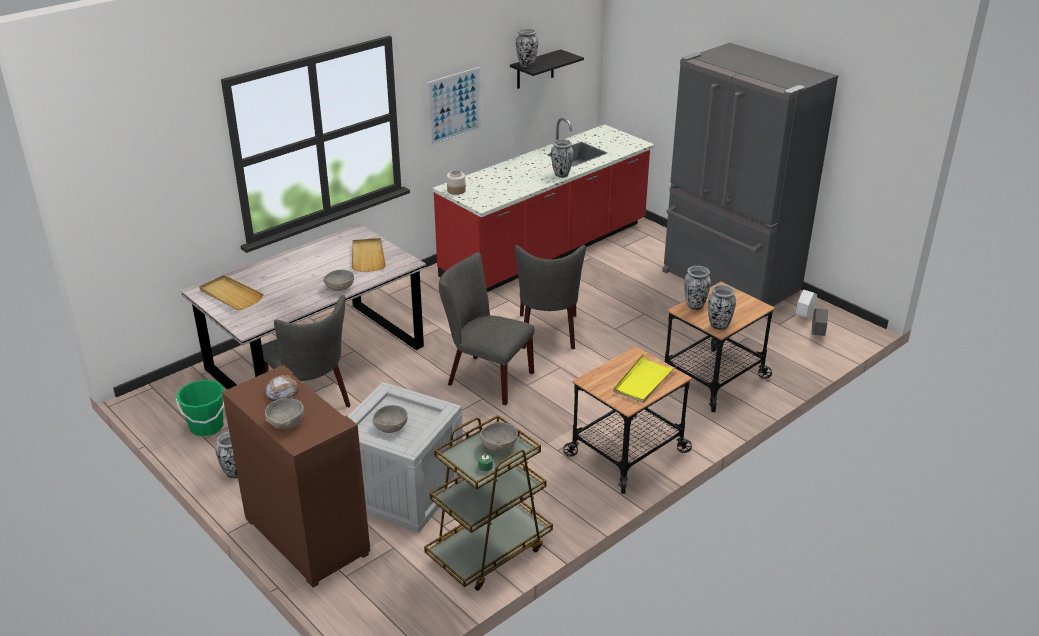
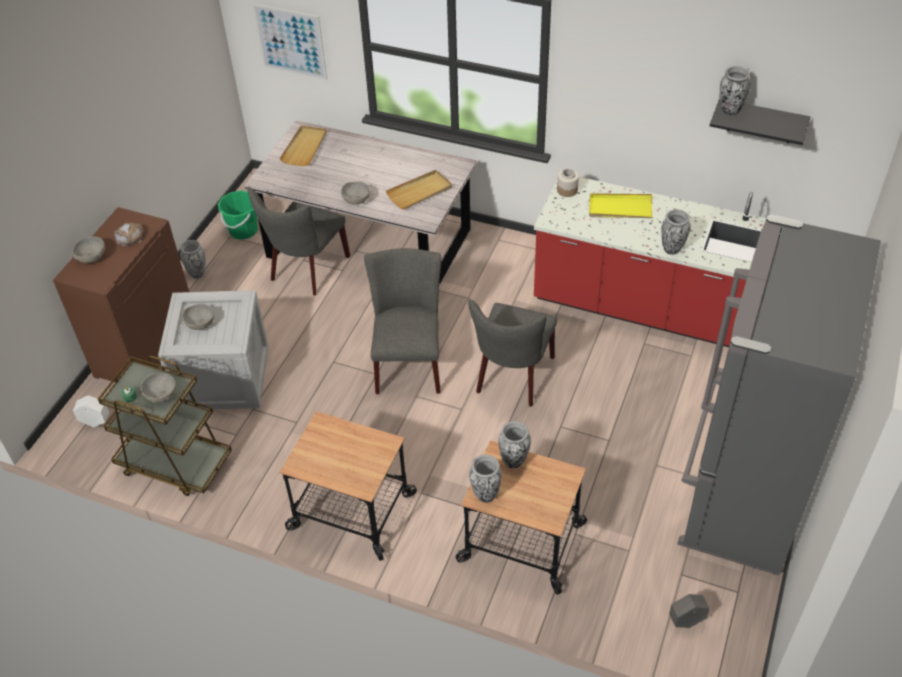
camera: 65 degrees right, 15 degrees up
(454, 106) = (627, 107): picture -> picture (290, 42)
(548, 334) = (512, 378): grey chair -> grey chair turned 45 degrees counterclockwise
(643, 381) = (343, 464): yellow tray -> yellow tray (620, 208)
(804, 316) = (718, 596): white planter -> white planter (96, 422)

